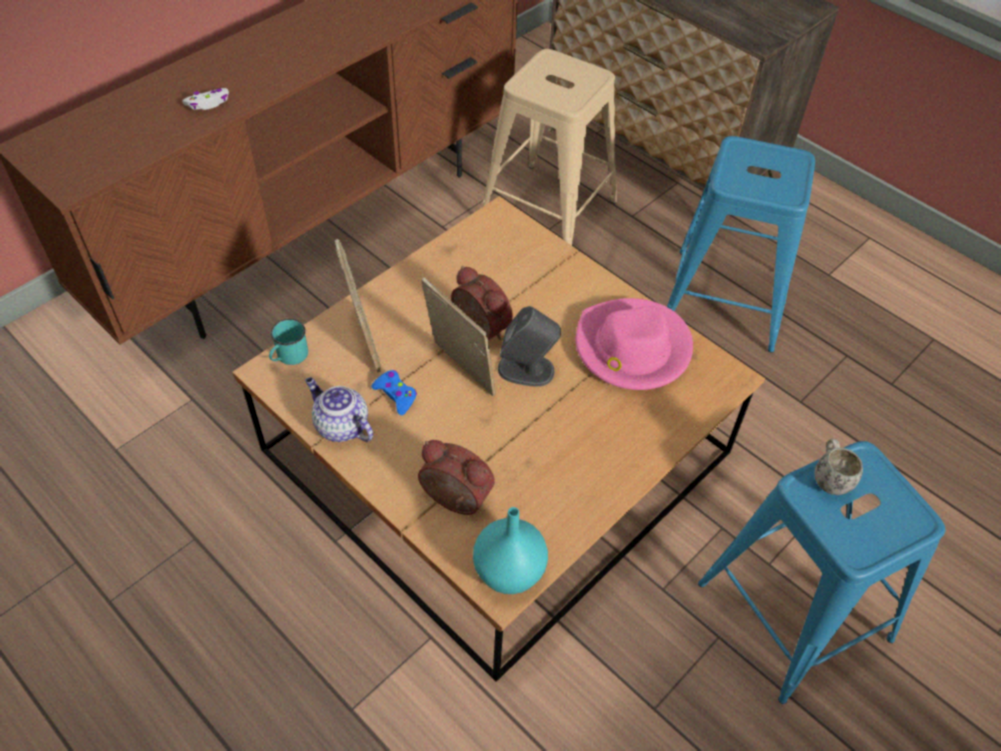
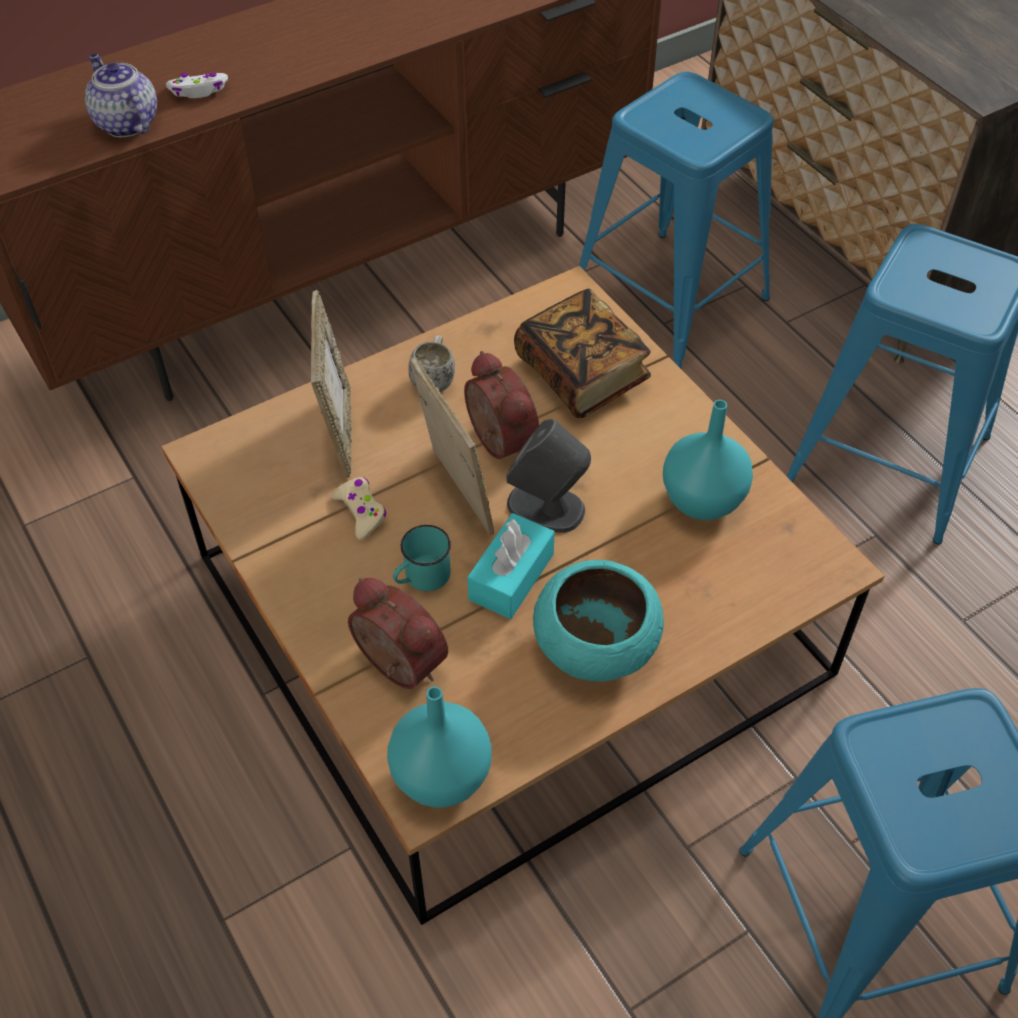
camera: 15 degrees right, 0 degrees up
(289, 356) = (238, 438): turquoise mug -> turquoise mug (421, 578)
(340, 426) = (277, 540): teapot -> teapot (125, 123)
(396, 395) = (361, 512): blue game controller -> beige game controller
(516, 423) = (511, 577): none -> turquoise tissue box
(523, 272) = (581, 374): none -> book
(547, 211) = (668, 299): beige stool -> blue stool
(589, 459) = (597, 645): none -> turquoise bowl
(631, 348) = (702, 502): pink hat -> turquoise vase
(829, 477) = (913, 731): white mug -> white mug (434, 379)

